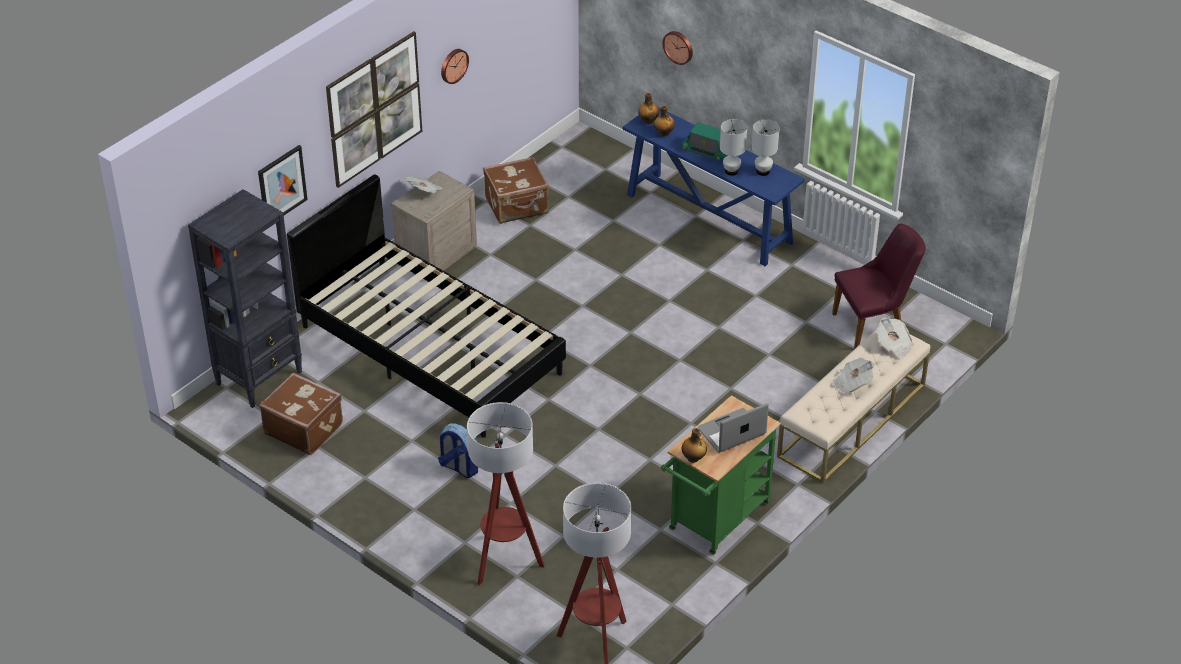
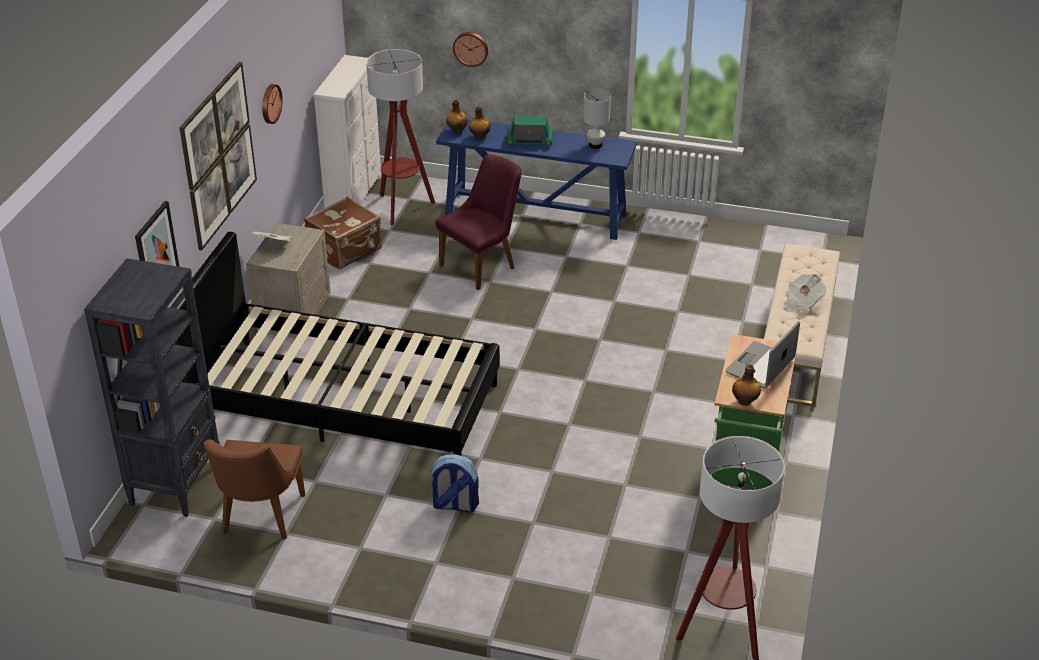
camera: 25 degrees left, 5 degrees down
(304, 428) = (259, 519): brown suitcase -> brown chair
(505, 561) = (568, 582): floor lamp -> floor lamp (402, 207)
(559, 151) = (354, 195): none -> white dresser
(731, 171) = (566, 152): white table lamp -> none
(874, 325) = (750, 261): purple chair -> purple chair (483, 264)
(894, 345) = (811, 260): newspaper -> none

